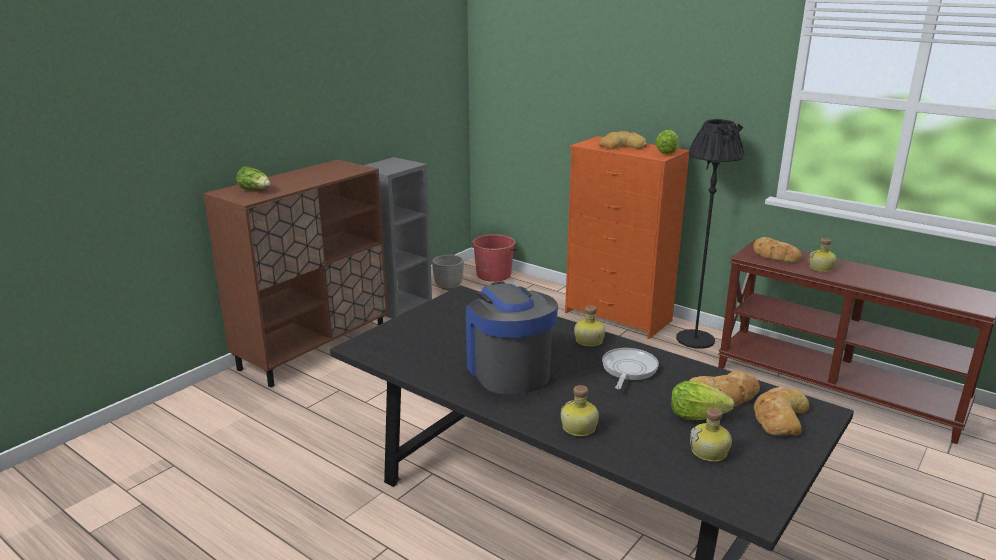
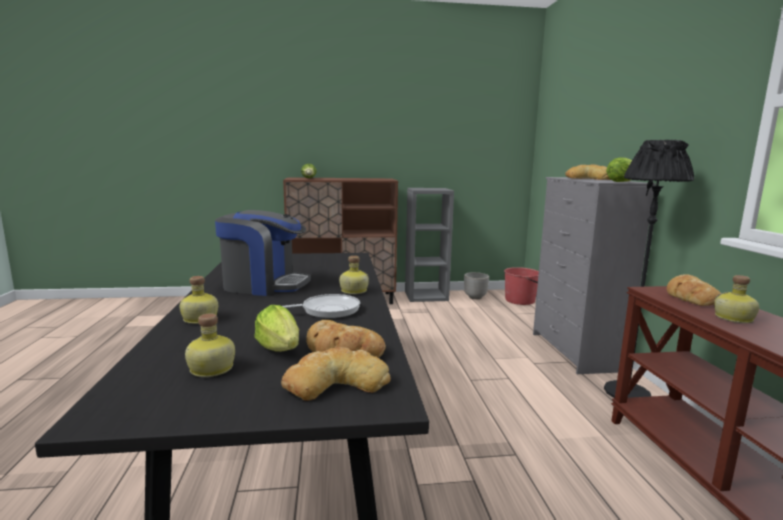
camera: 45 degrees right, 10 degrees down
(508, 370) = (264, 285): coffee machine -> coffee machine turned 75 degrees clockwise
(618, 317) = (575, 352): orange dresser -> grey dresser

